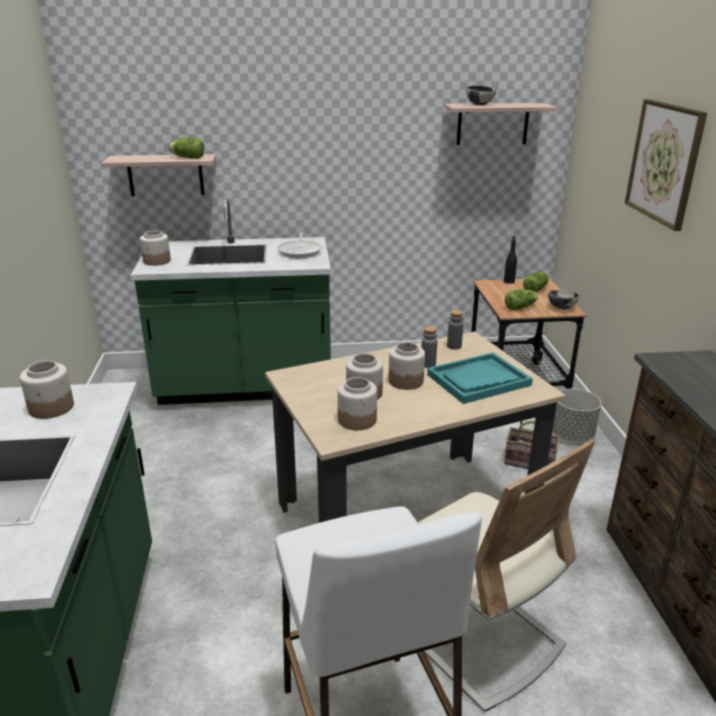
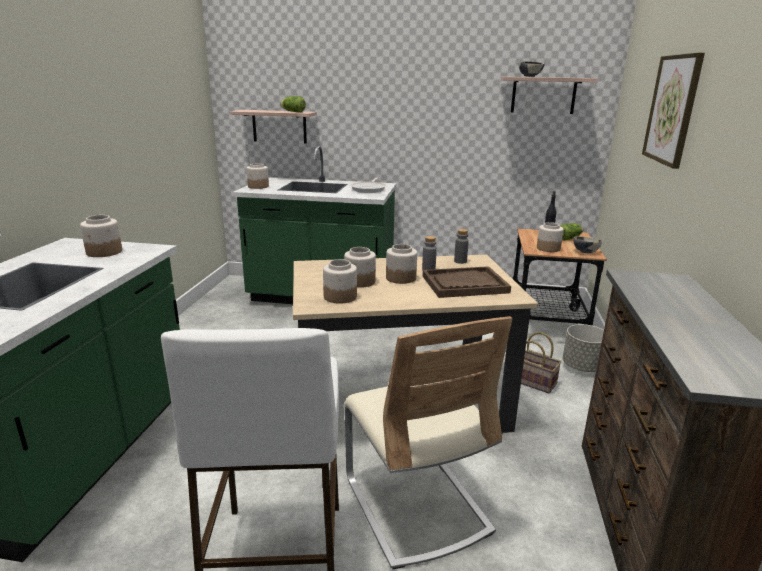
camera: 15 degrees right, 5 degrees down
(478, 380) = (464, 284): turquoise tray -> brown tray
(521, 307) = (548, 248): lettuce -> jar

